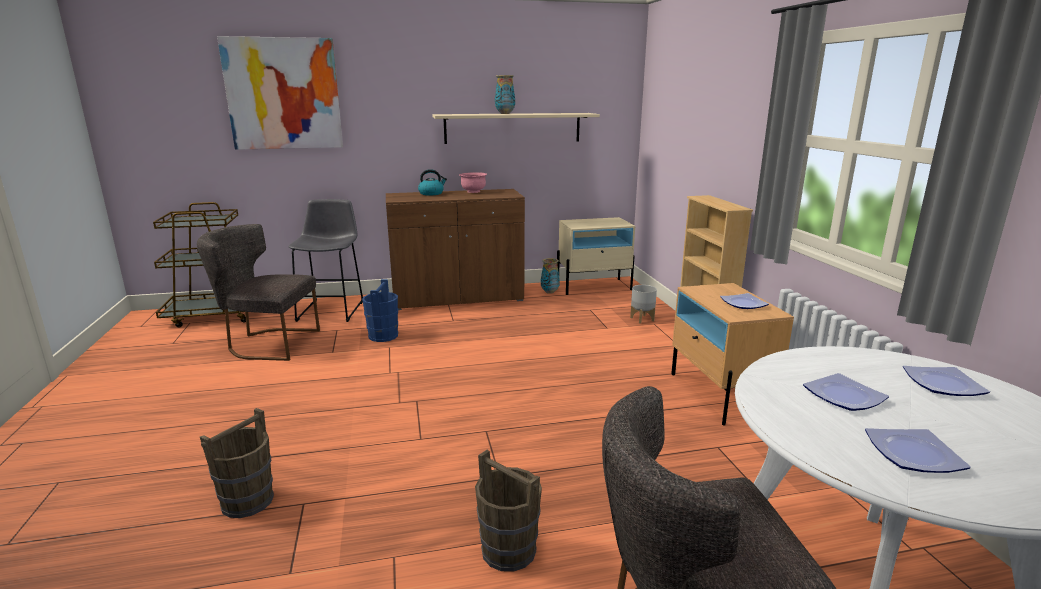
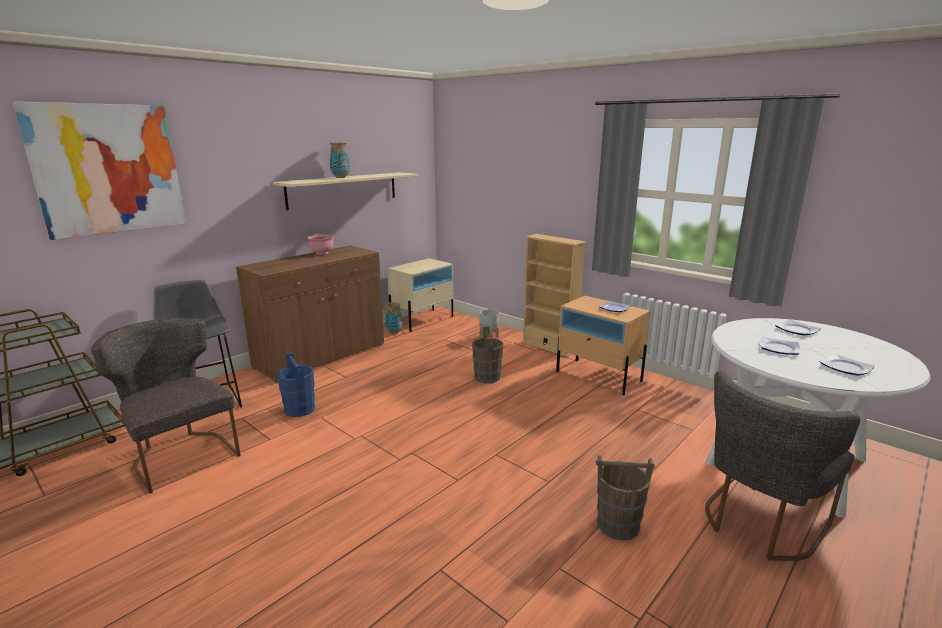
camera: 35 degrees left, 0 degrees up
(248, 501) = (389, 593): brown bucket -> brown bucket (487, 377)
(268, 344) = (181, 455): grey chair -> grey chair turned 75 degrees clockwise
(431, 193) = (286, 260): kettle -> none

